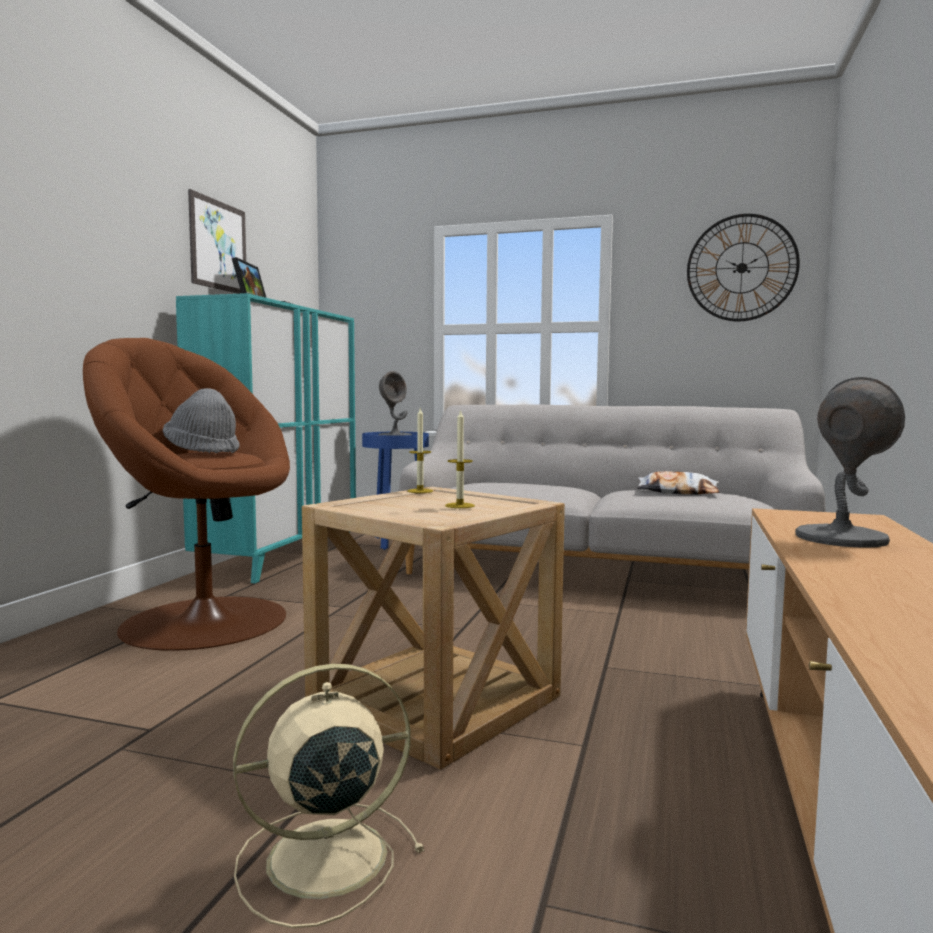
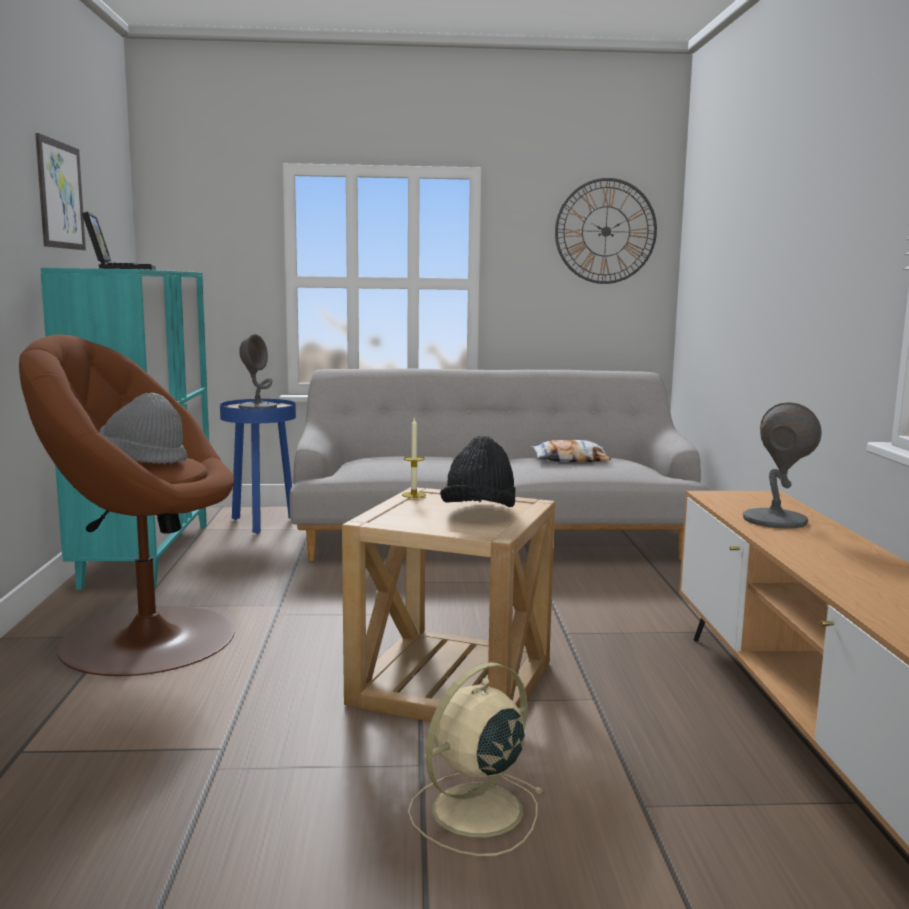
camera: 20 degrees left, 5 degrees up
(459, 505) = (479, 512): candle -> black hat

